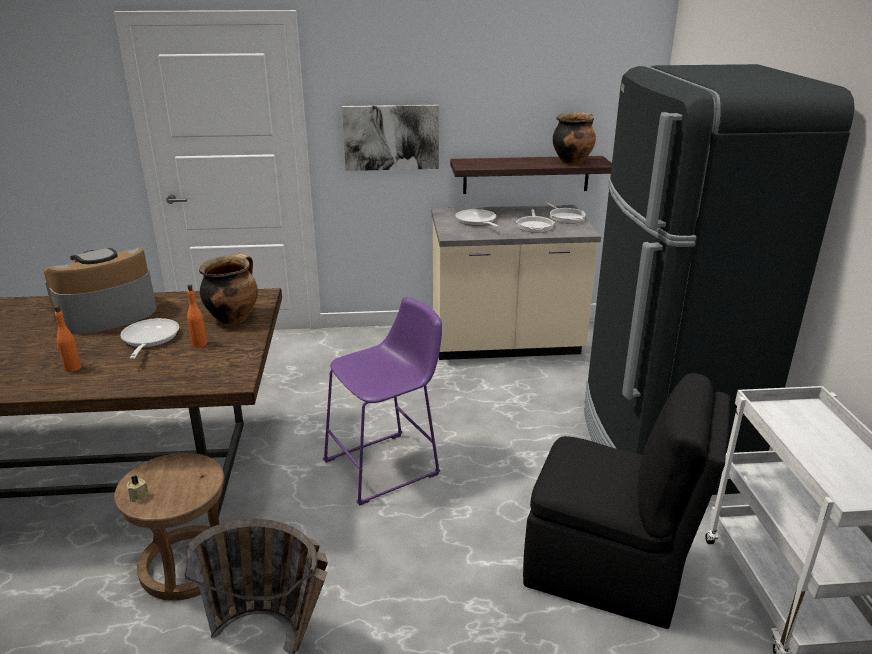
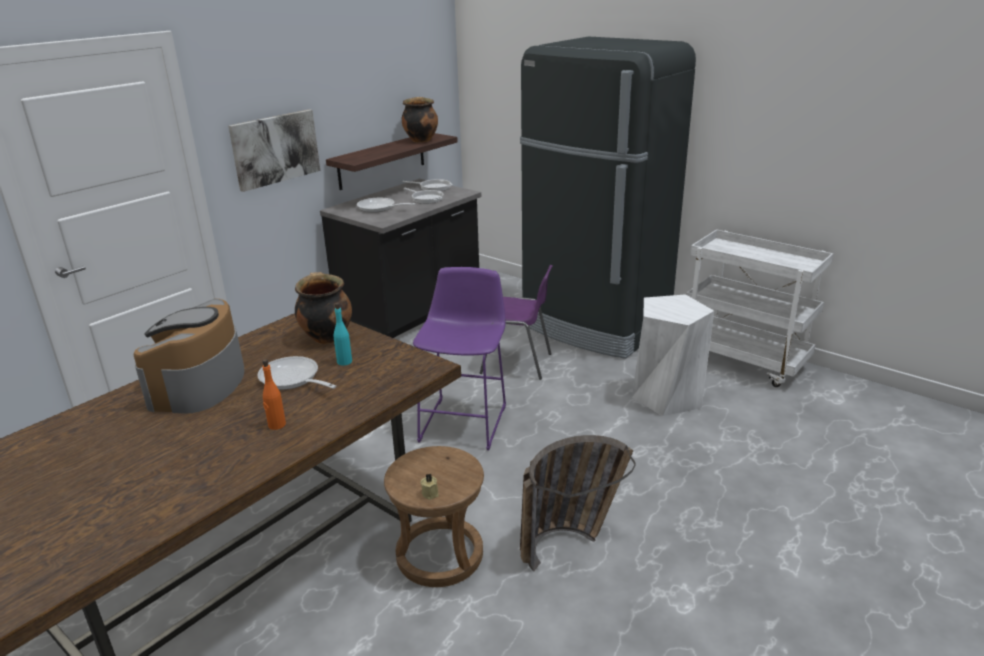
camera: 45 degrees left, 0 degrees up
(199, 344) = (344, 362): orange bottle -> turquoise bottle
(505, 343) = (411, 312): beige counter -> black counter
(516, 441) = (518, 364): none -> purple chair
(608, 571) = (667, 397): black chair -> white stool

